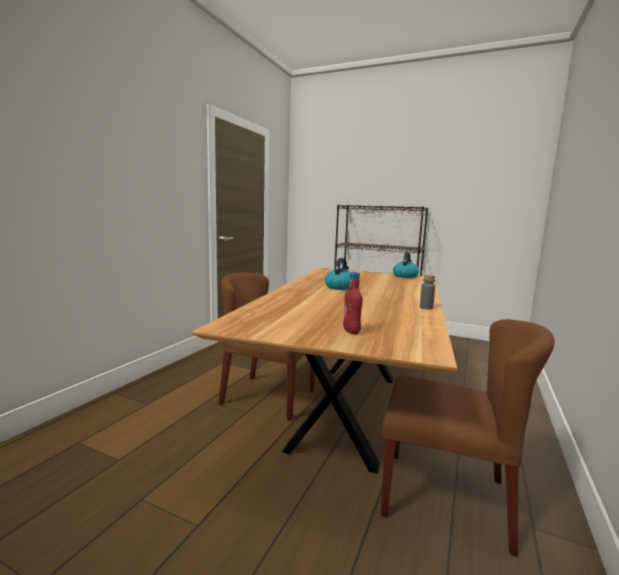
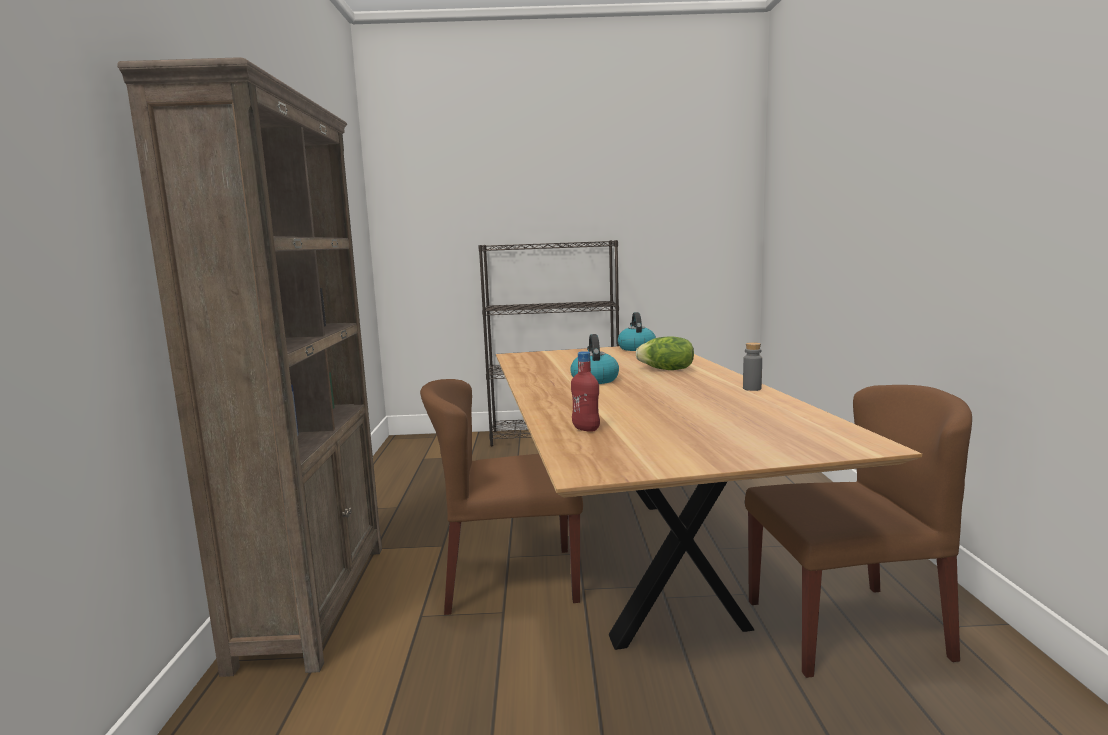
camera: 25 degrees left, 0 degrees up
(172, 378) = (315, 601): none -> brown bookcase
(351, 331) = (745, 438): red bottle -> red bottle (586, 429)
(395, 289) = (666, 370): none -> lettuce

